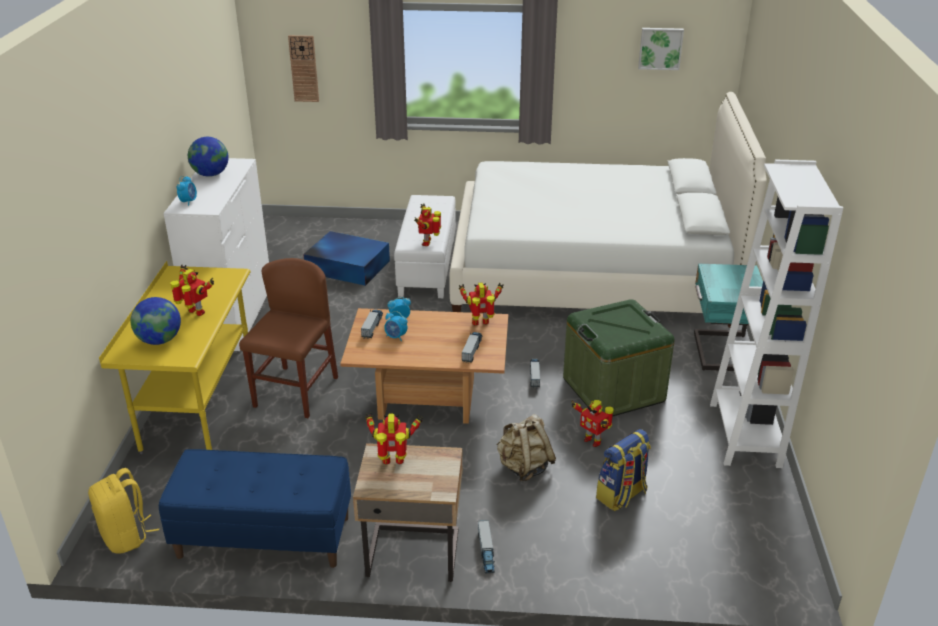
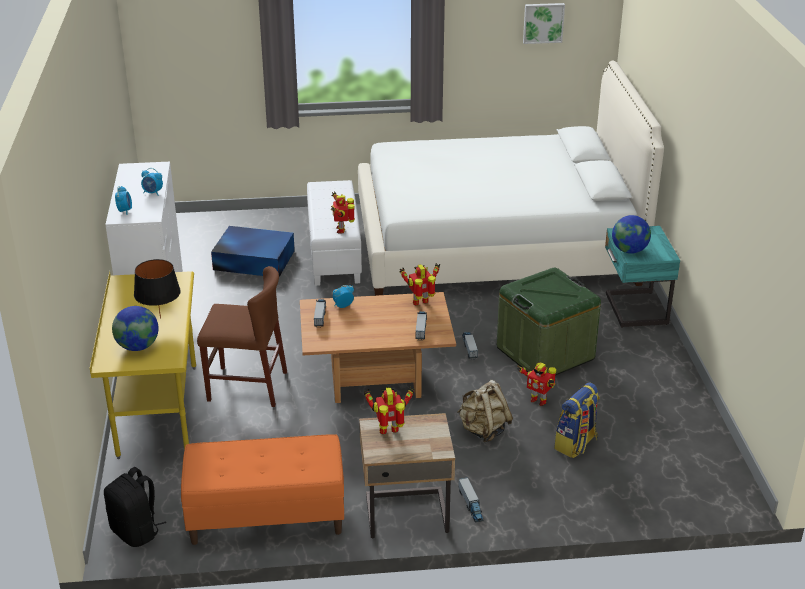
camera: 10 degrees left, 0 degrees up
(126, 536) = (136, 532): yellow backpack -> black backpack
(195, 313) = (160, 318): toy robot -> black table lamp
(211, 174) = (133, 181): globe -> globe (629, 250)
(263, 537) = (265, 517): blue bench -> orange bench
(296, 392) = (247, 386): brown chair -> brown chair turned 90 degrees clockwise
(304, 68) = (189, 63): wall clock -> none
(396, 337) = (346, 323): alarm clock -> alarm clock (153, 193)
(744, 435) = (670, 381): white bookcase -> none

